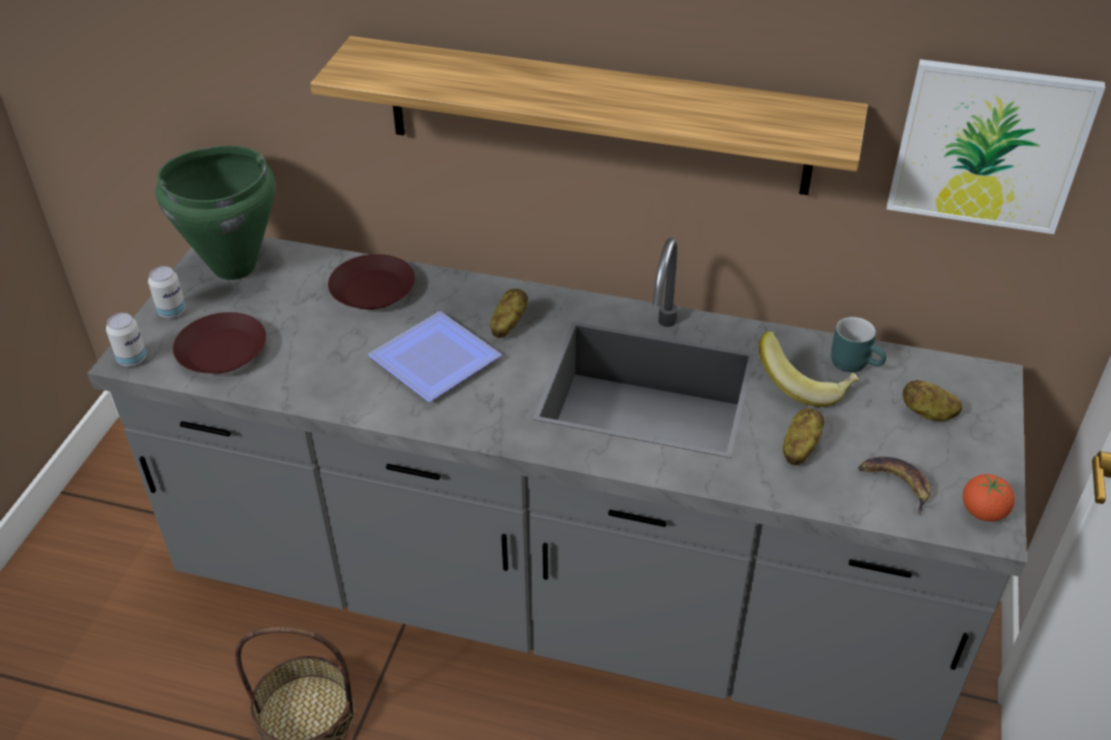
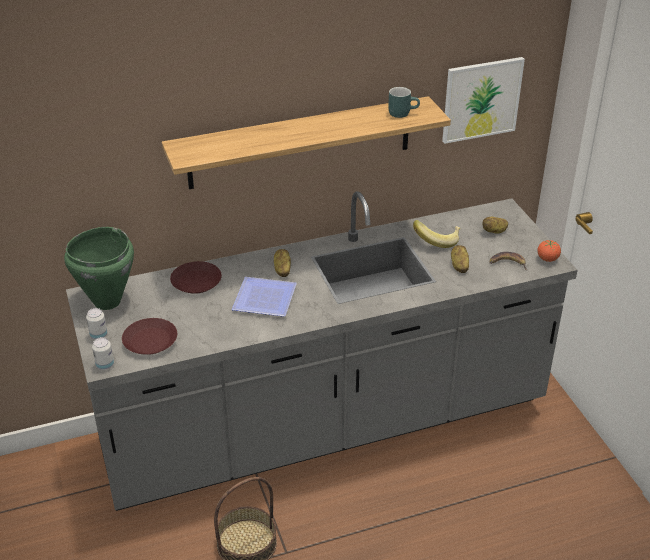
camera: 35 degrees left, 5 degrees down
(855, 362) = (448, 223): turquoise mug -> turquoise mug (402, 112)

